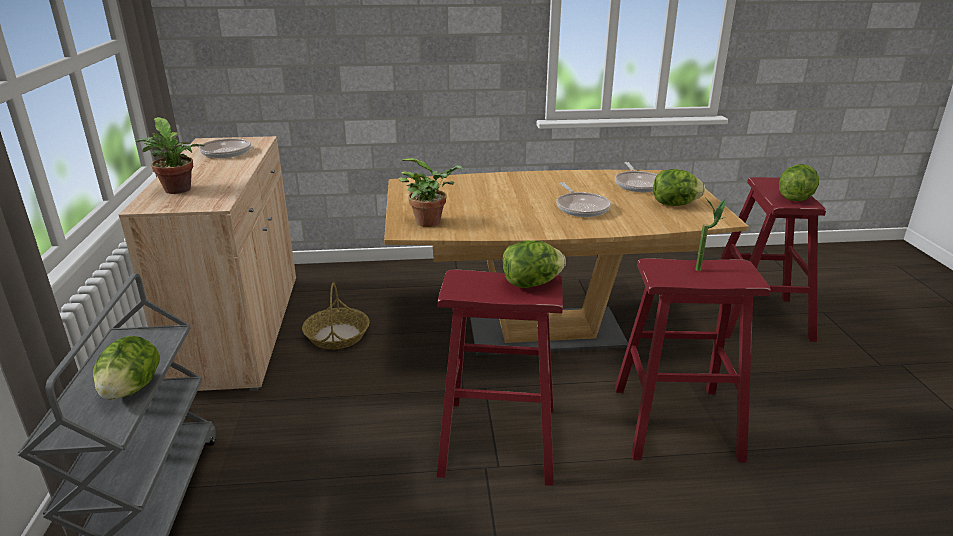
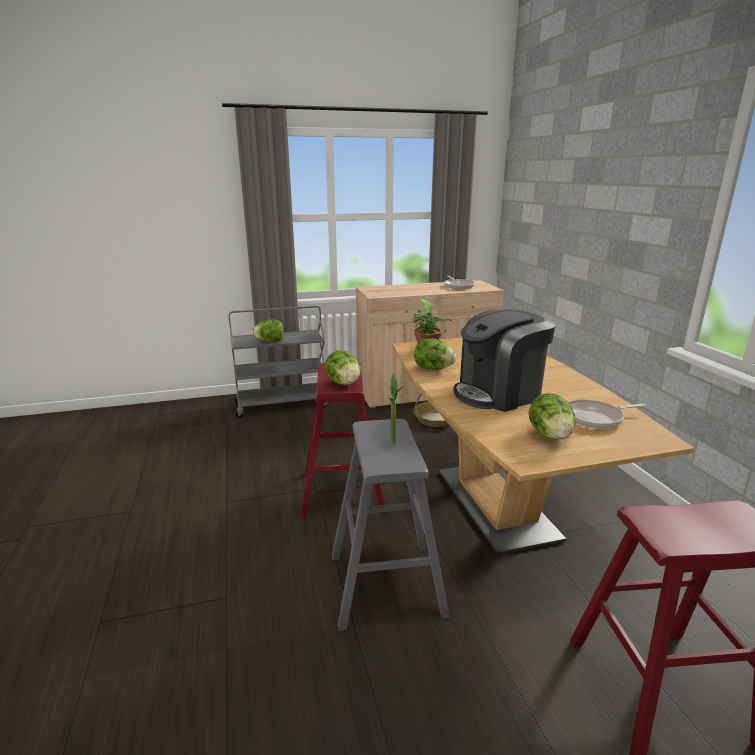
camera: 80 degrees right, 5 degrees down
(178, 191) = (390, 289): potted plant -> none
(581, 207) = (498, 393): frying pan -> coffee machine
(675, 422) = (386, 584): red stool -> grey stool
(795, 198) = (679, 530): lettuce -> lettuce (433, 368)

